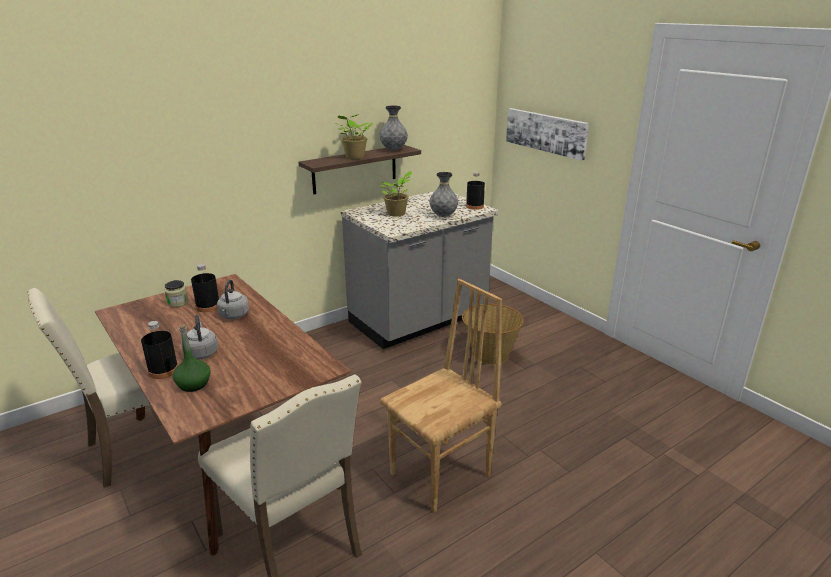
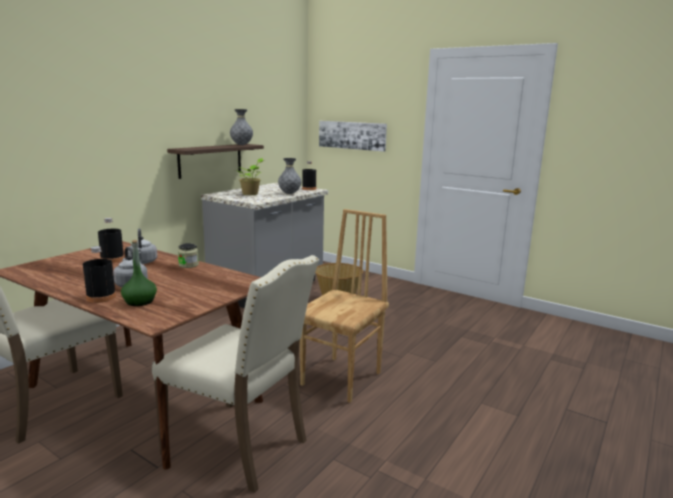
camera: 20 degrees left, 10 degrees down
(178, 303) = (79, 260): jar -> jar (188, 265)
(354, 157) = (213, 147): potted plant -> none

